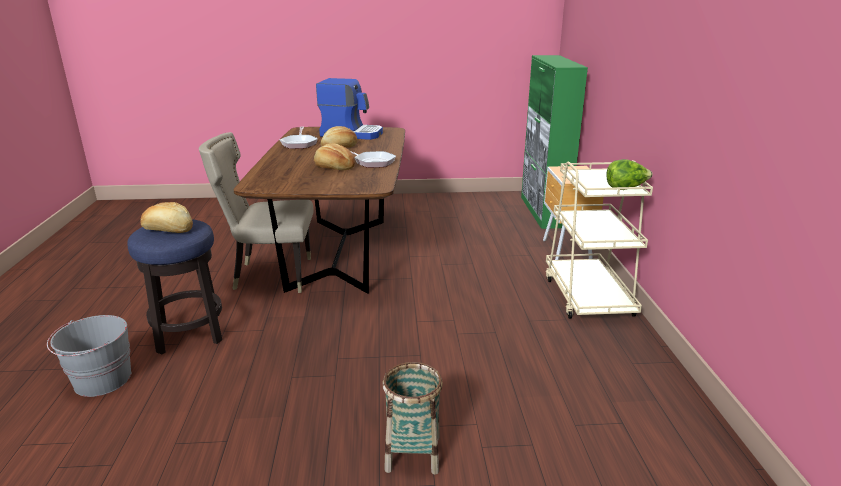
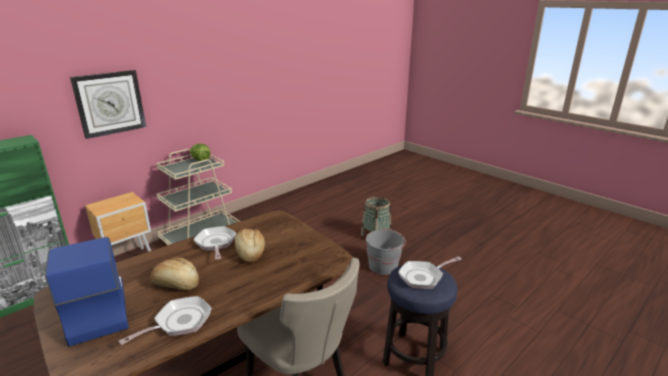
camera: 130 degrees left, 0 degrees up
(101, 381) = (488, 351): grey bucket -> grey bucket (384, 266)
(168, 230) = (423, 277): bread -> frying pan
(628, 59) = (110, 103): none -> wall clock

